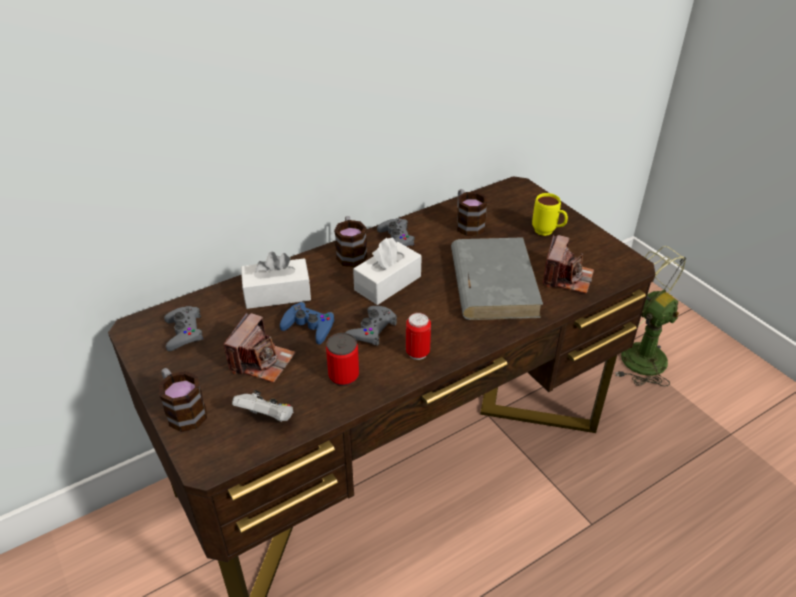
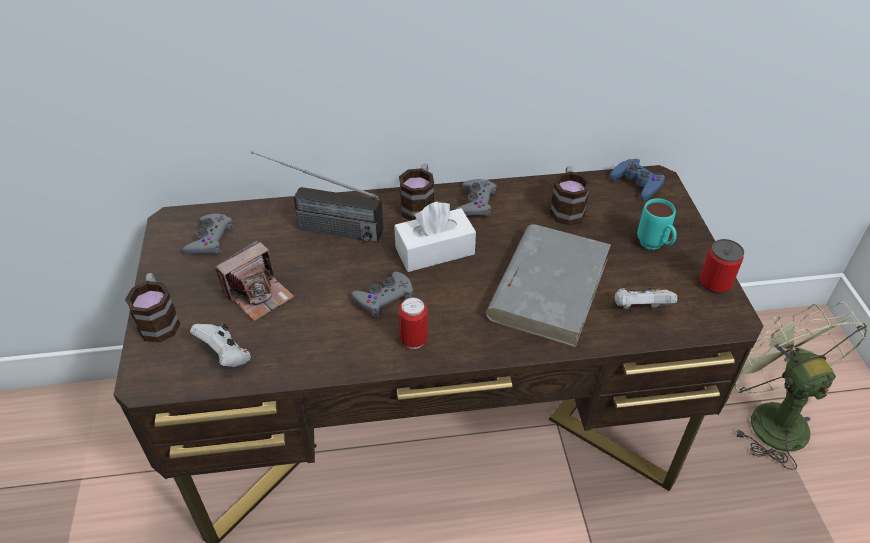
camera: 25 degrees right, 5 degrees up
(277, 294) = (319, 227): white tissue box -> radio
(309, 327) = (325, 273): blue game controller -> blue game controller (637, 183)
(343, 376) = (324, 338): can -> can (715, 283)
(548, 233) = (654, 246): yellow mug -> turquoise mug
(566, 277) = (639, 309): camera -> white game controller

